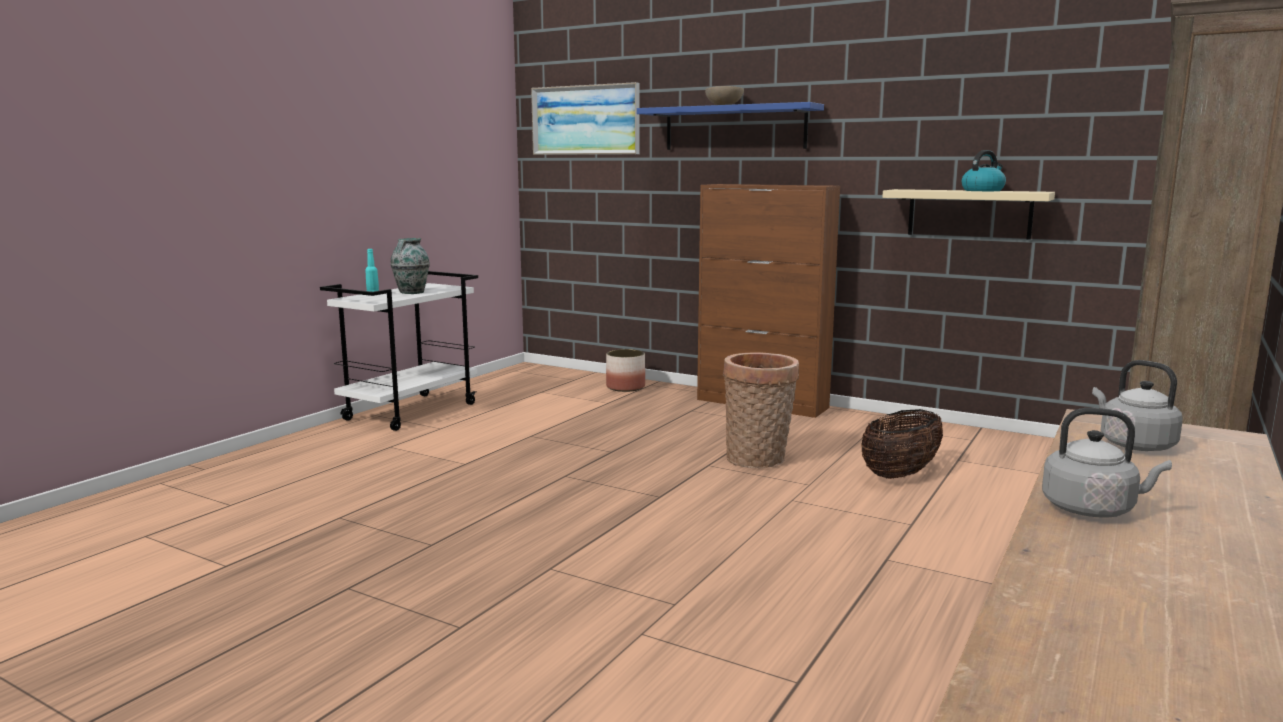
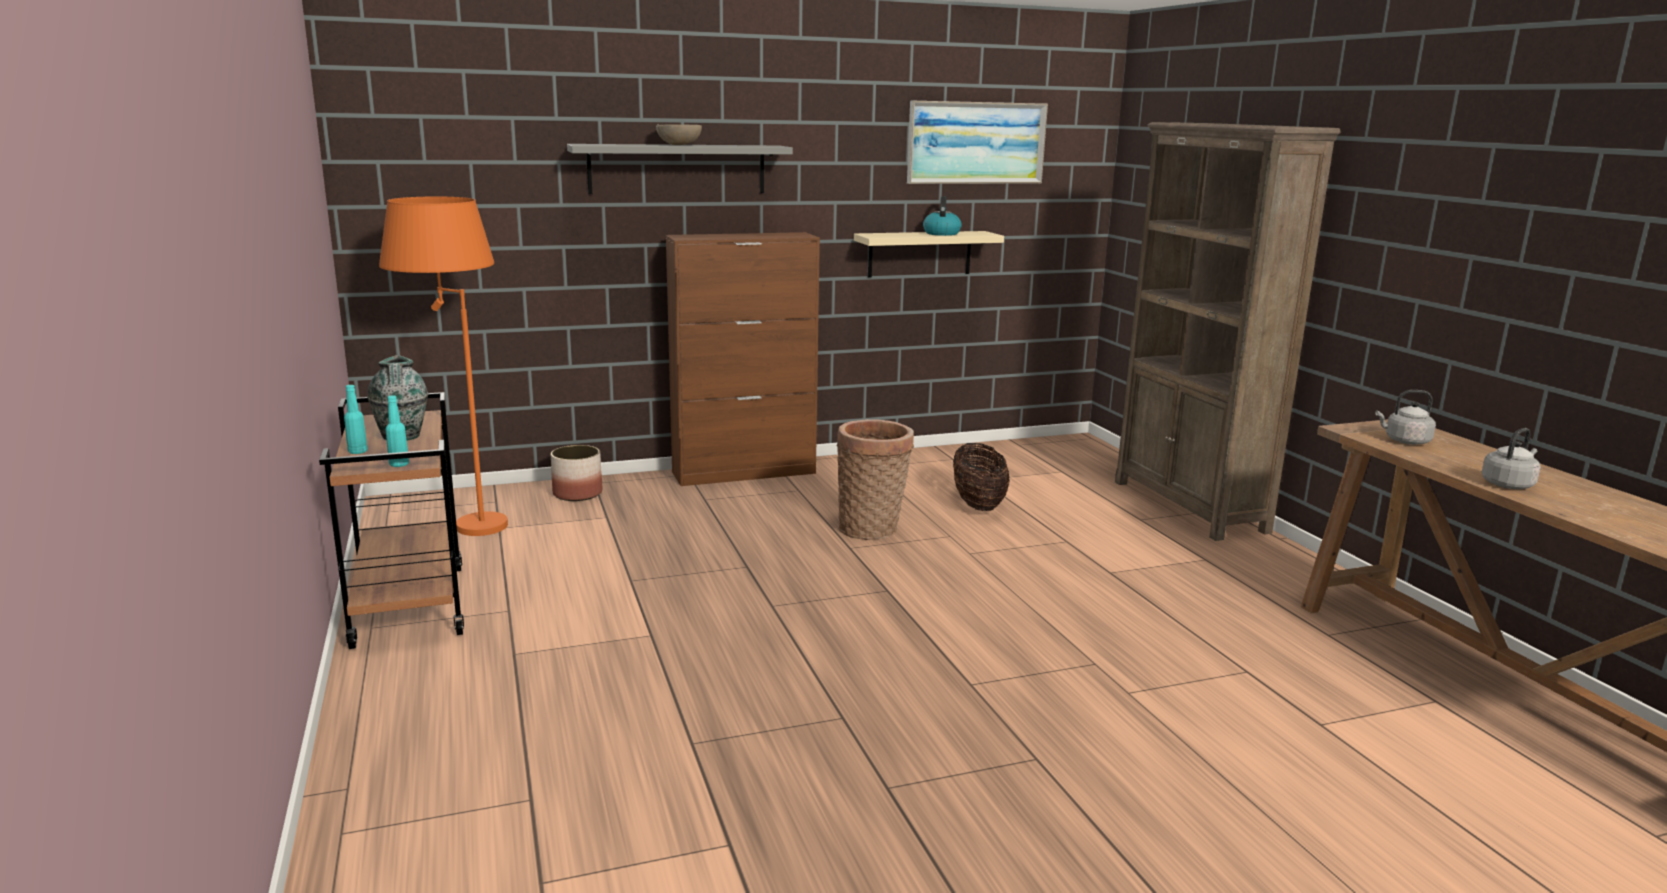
camera: 50 degrees left, 5 degrees up
(364, 300) = (399, 464): none -> turquoise bottle
(411, 411) = (408, 605): white cart -> brown cart
(533, 384) = (461, 521): none -> orange floor lamp
(585, 120) = (455, 153): picture -> picture (976, 143)
(734, 128) = (677, 169): blue shelf -> grey shelf

